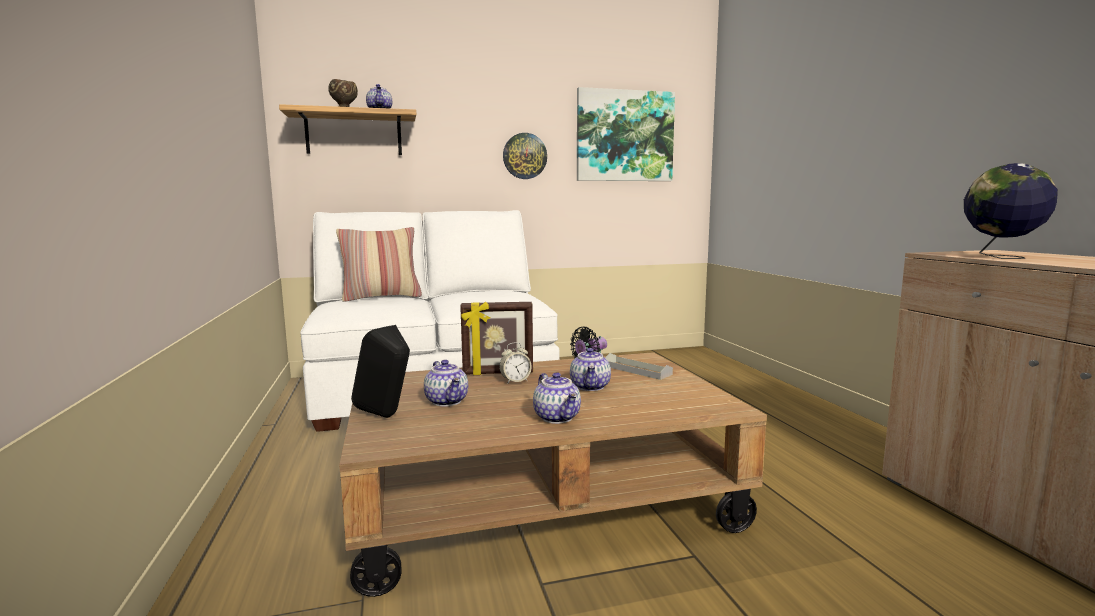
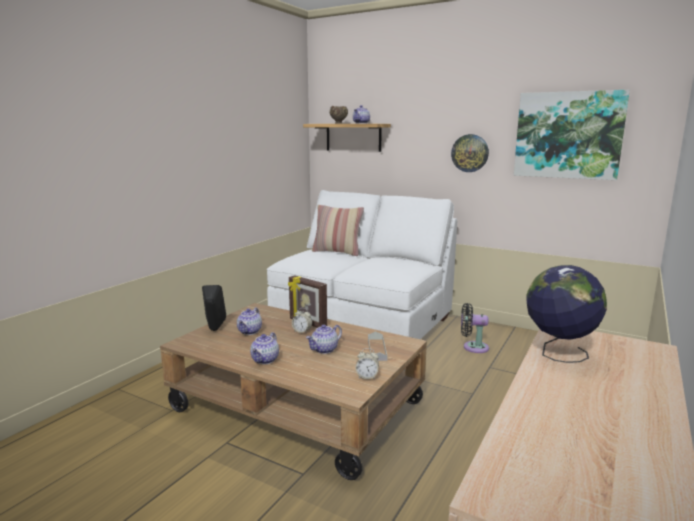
camera: 45 degrees right, 5 degrees up
(697, 391) = (367, 377): none -> alarm clock

